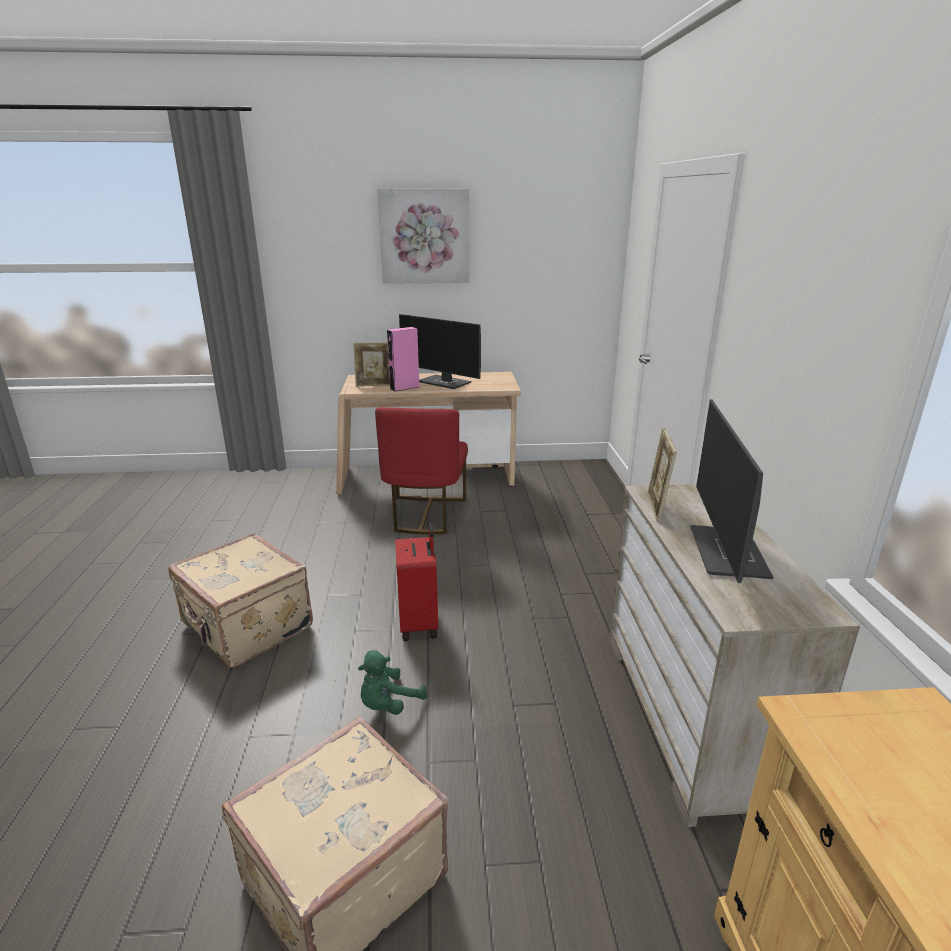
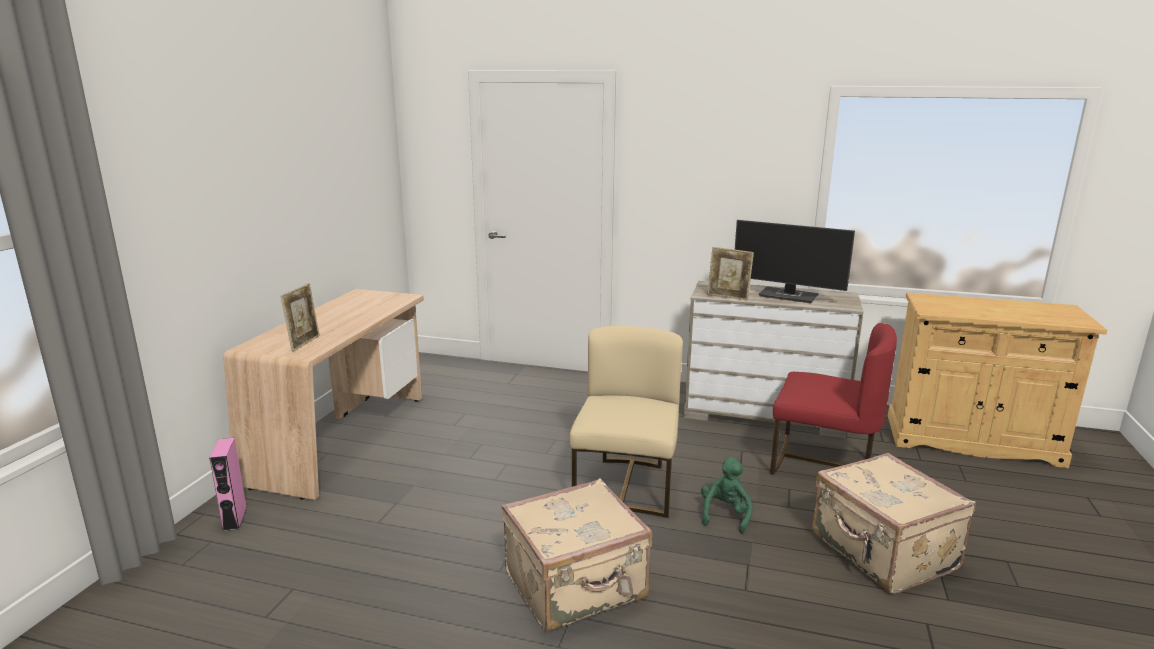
camera: 70 degrees left, 5 degrees down
(388, 704) = (725, 515): green plush toy -> green plush toy turned 135 degrees counterclockwise
(404, 388) = (339, 331): pink speaker -> pink speaker (234, 518)
(420, 624) = (626, 486): red suitcase -> beige chair
(424, 236) = (268, 151): picture -> none
(425, 515) = (430, 453): red chair -> red chair (822, 463)
(445, 382) = (350, 314): monitor -> none

